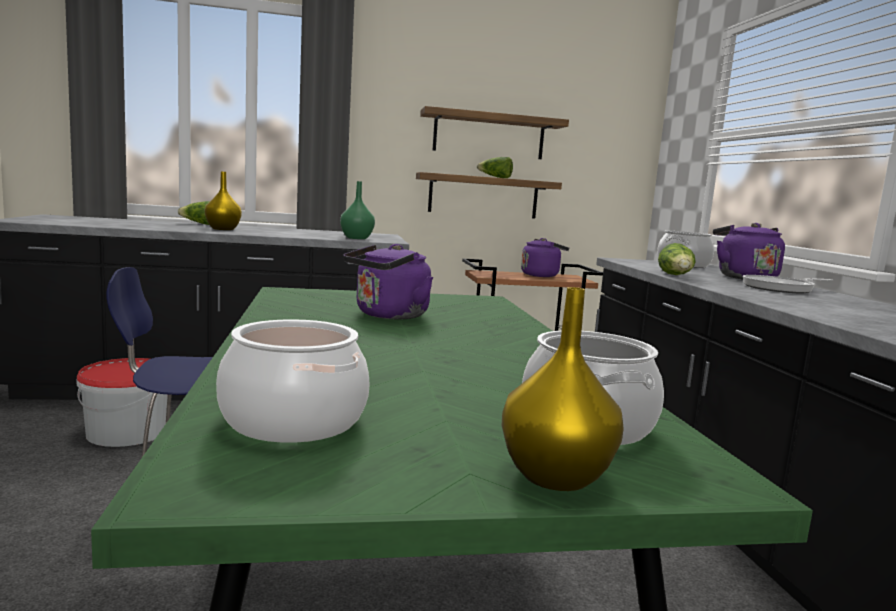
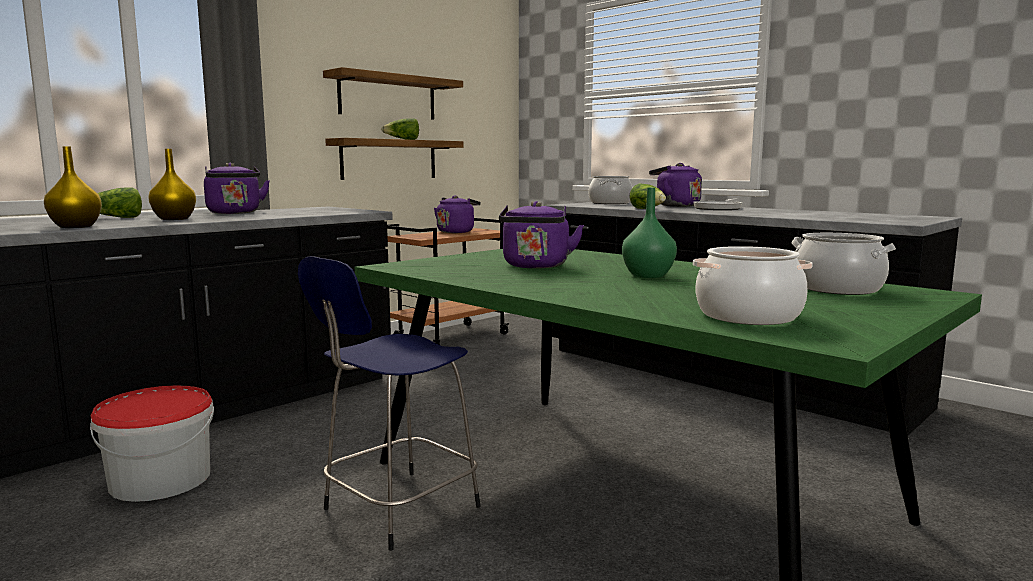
camera: 35 degrees left, 0 degrees up
(292, 230) = (235, 213): none -> purple kettle
(357, 238) = (330, 212): green vase -> green vase (649, 276)
(557, 478) = (903, 305): yellow vase -> yellow vase (76, 227)

